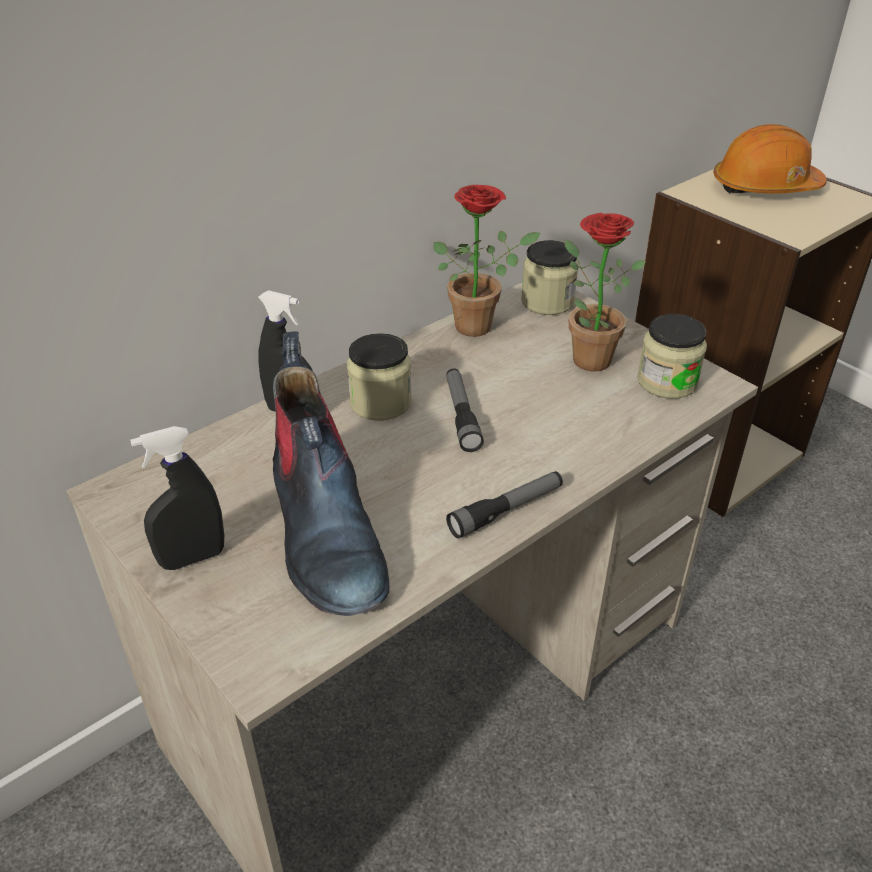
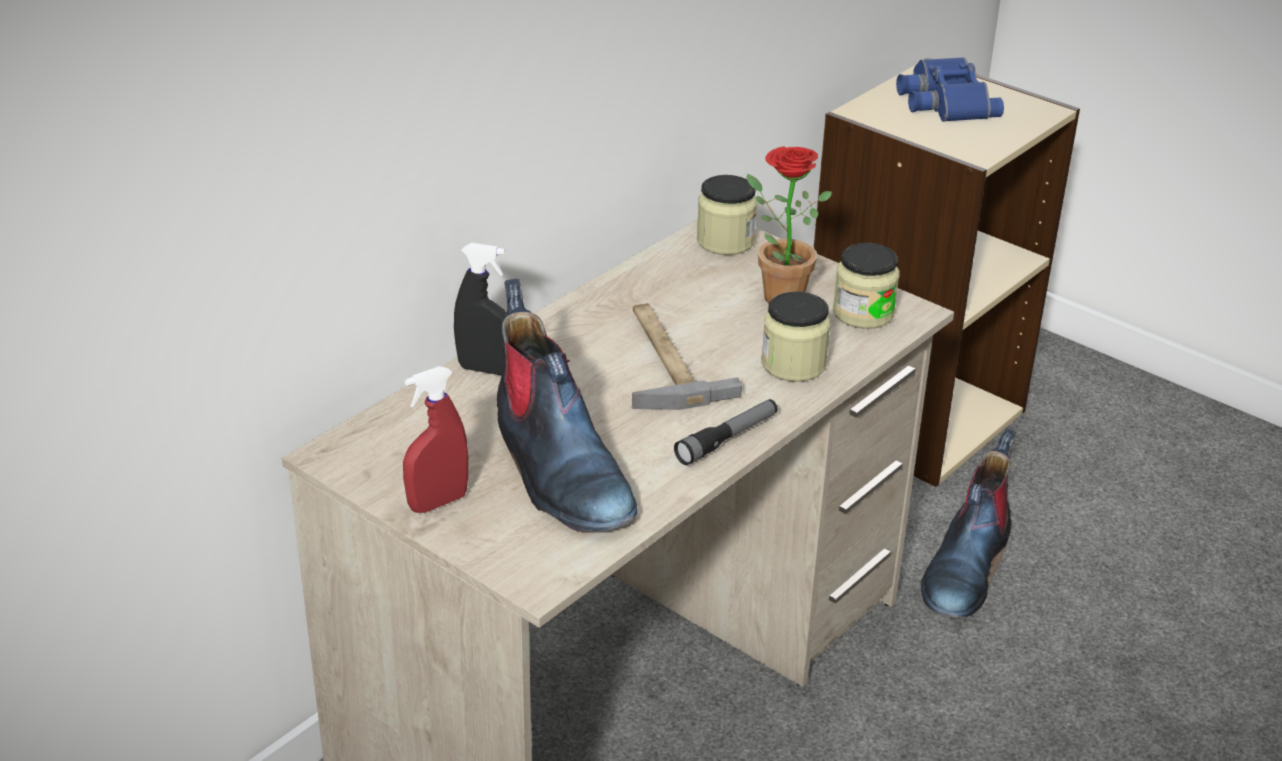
camera: 10 degrees left, 5 degrees down
(193, 558) = (438, 502): black spray bottle -> red spray bottle
(380, 403) = (575, 353): jar -> jar (793, 364)
(461, 416) = (662, 360): flashlight -> hammer
(480, 324) = (659, 269): potted plant -> none
(741, 596) = (966, 568): none -> boot
(764, 187) = (943, 101): orange hard hat -> blue binoculars

